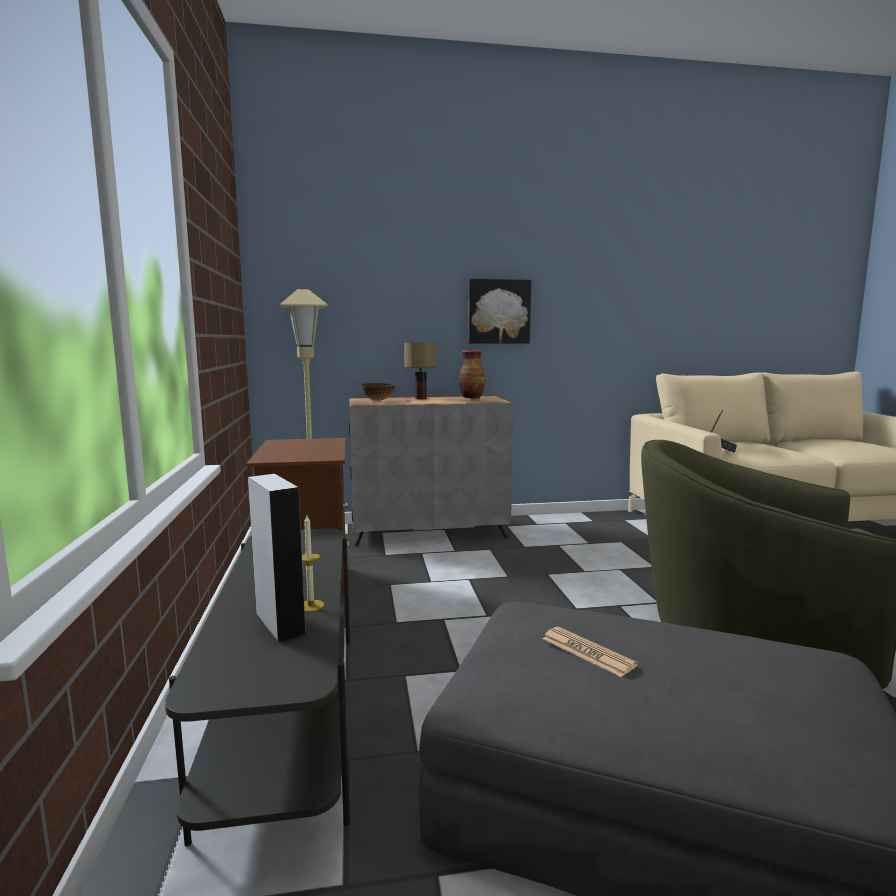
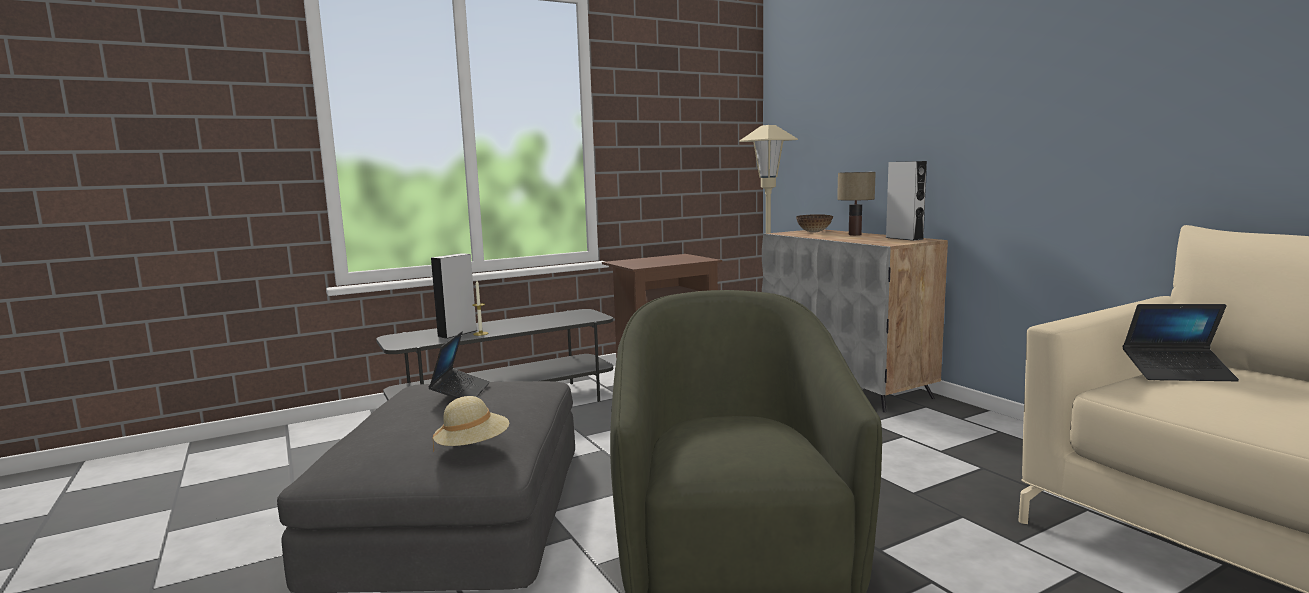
camera: 70 degrees right, 0 degrees up
(471, 397) = (904, 238): vase -> grey speaker
(498, 312) = (963, 130): picture -> none
(587, 652) = (461, 392): newspaper -> laptop
(798, 659) = (473, 447): none -> beige hat

